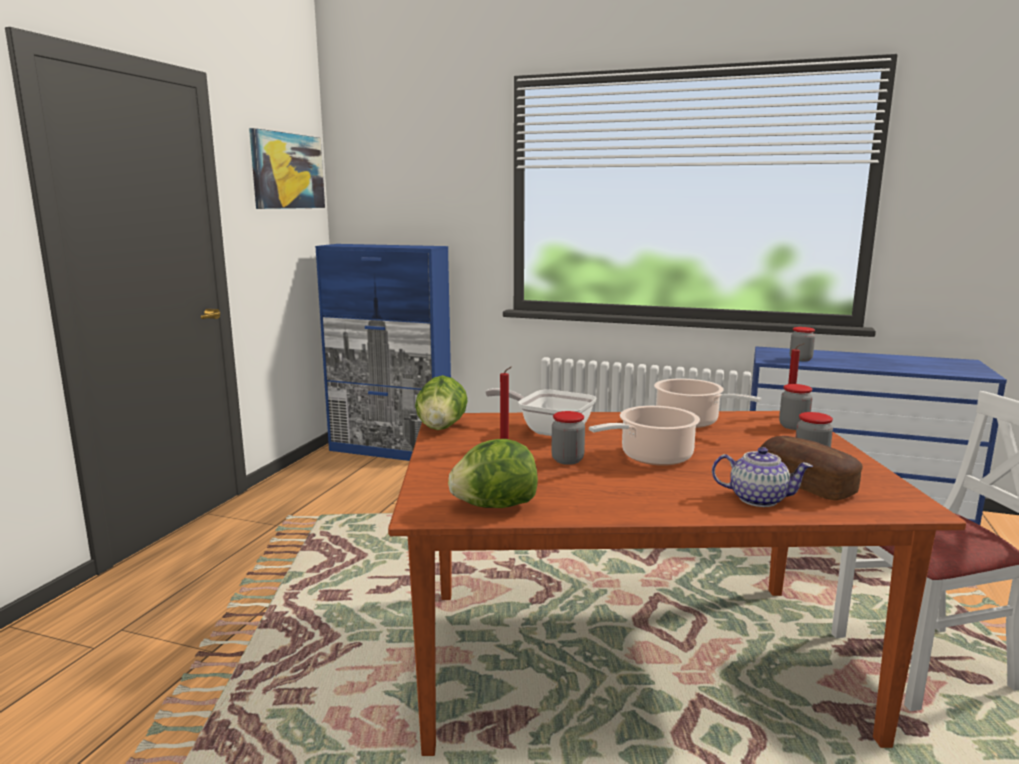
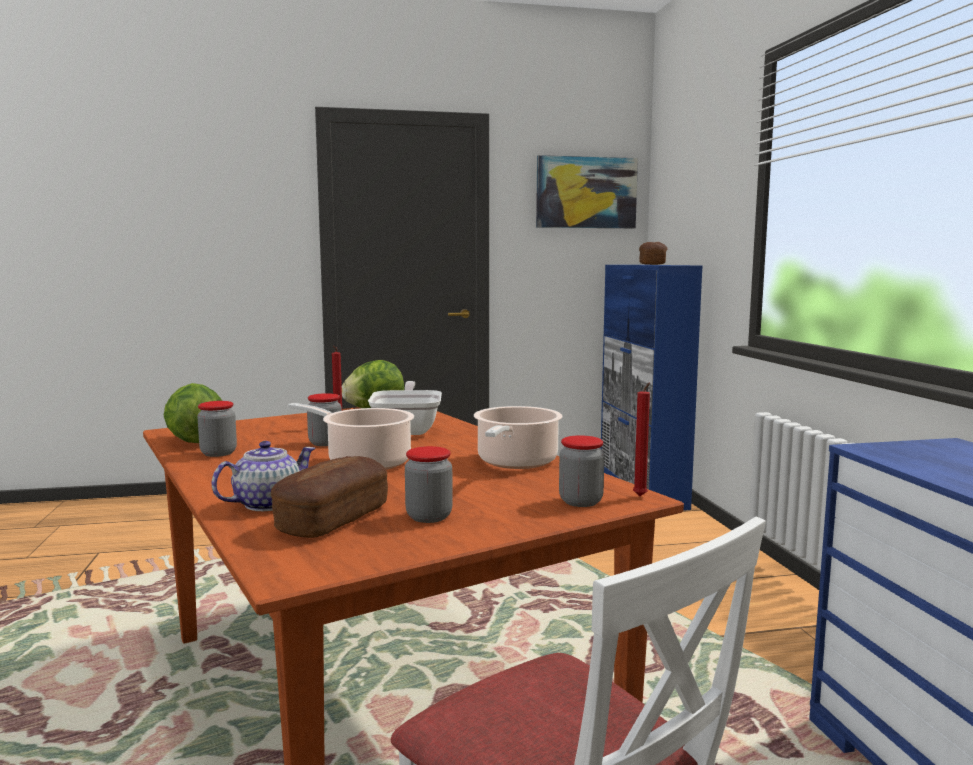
camera: 60 degrees right, 5 degrees down
(384, 245) = (652, 264): none -> bread
(757, 499) = (266, 504): teapot -> teapot turned 120 degrees counterclockwise
(800, 359) = (928, 461): jar -> jar (218, 453)

